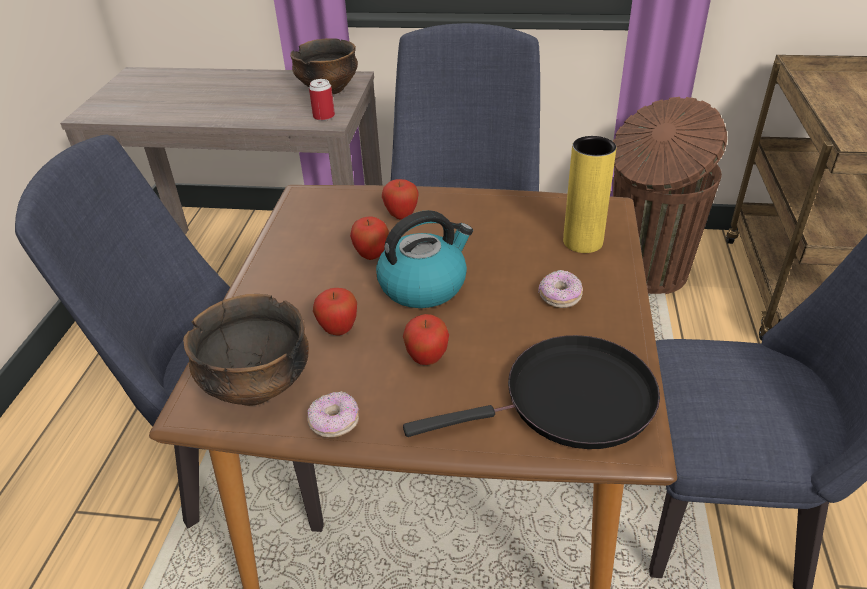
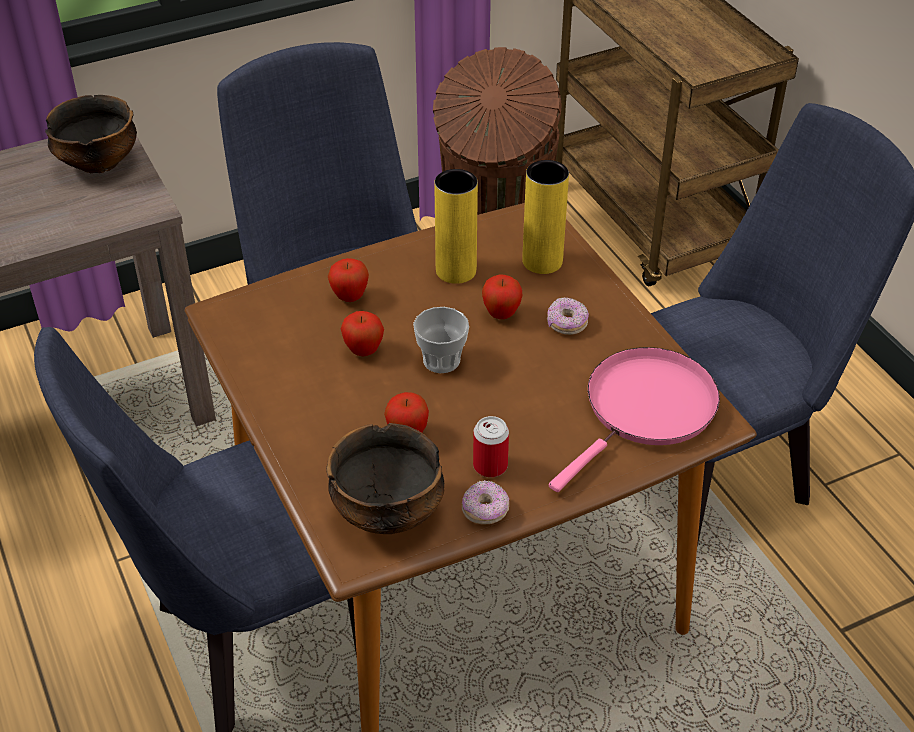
camera: 35 degrees left, 5 degrees up
(324, 116) = (135, 204): can -> can (490, 466)
(424, 285) = (441, 360): kettle -> cup
(427, 359) = (508, 426): apple -> apple (501, 314)
(502, 225) = (456, 271): none -> yellow vase
(569, 401) = (646, 410): black frying pan -> pink frying pan

